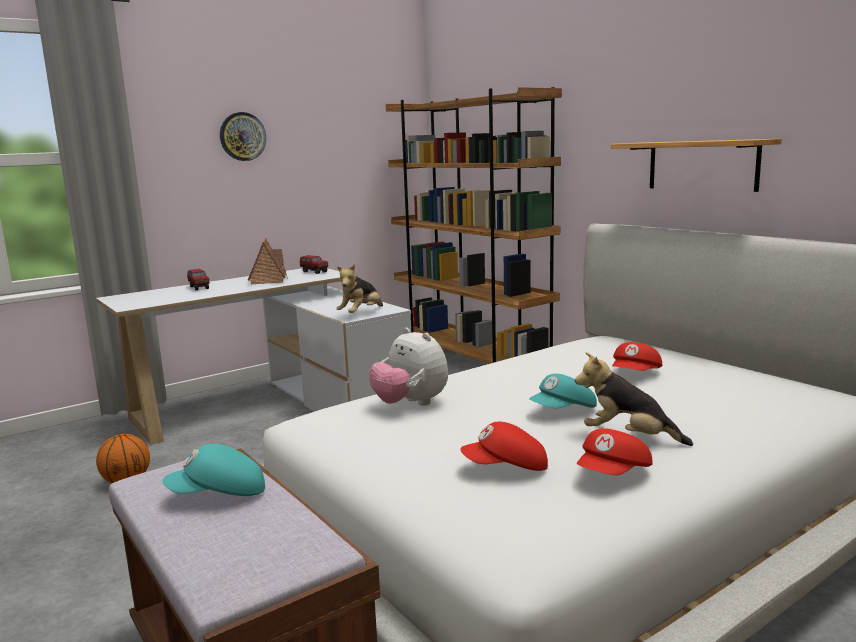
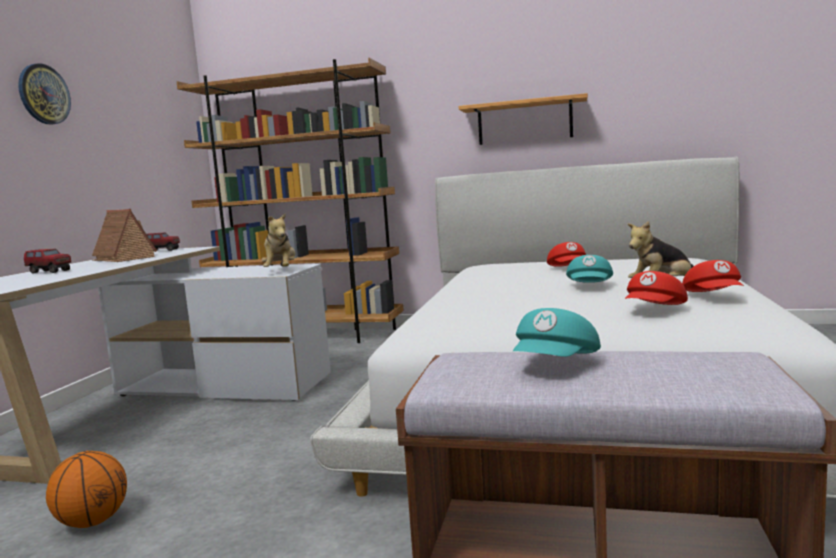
camera: 40 degrees left, 5 degrees down
(410, 404) = (476, 308): plush toy -> none

